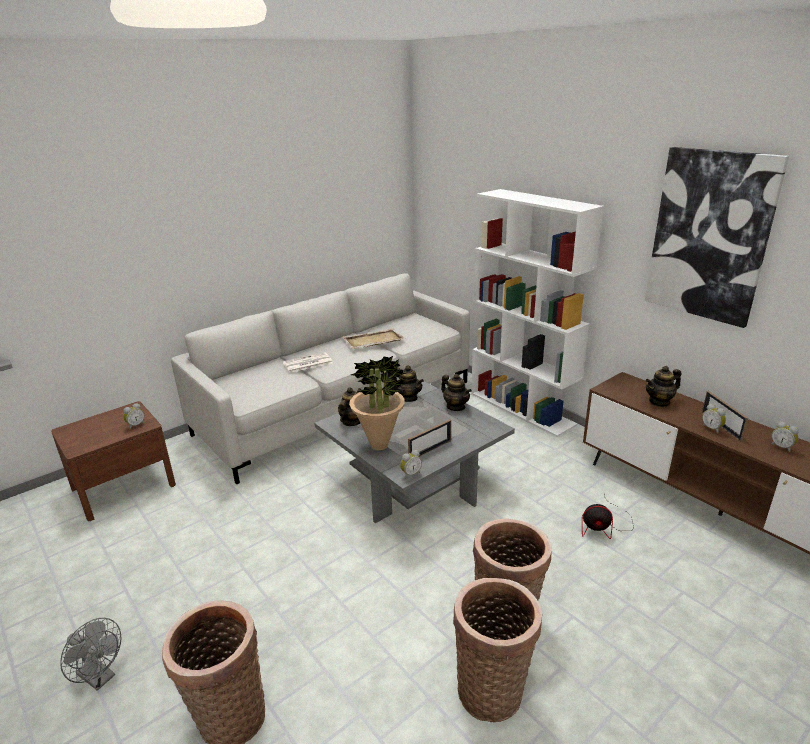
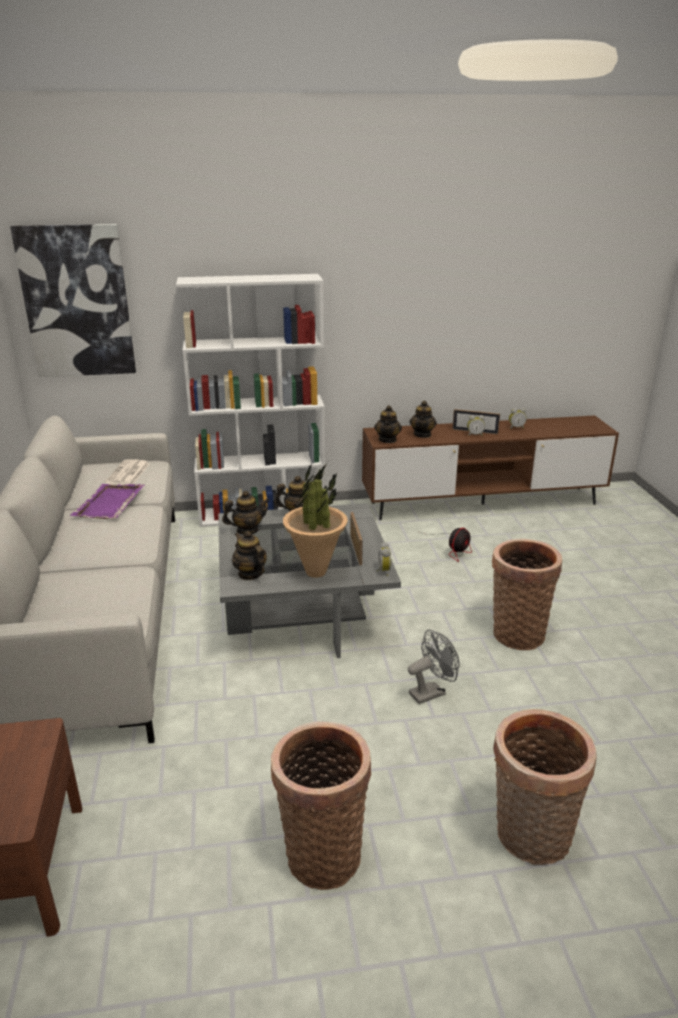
camera: 60 degrees left, 0 degrees up
(100, 677) = (414, 952): grey fan -> grey fan (431, 692)
(136, 425) = (24, 744): alarm clock -> none
(307, 363) = (94, 556): newspaper -> newspaper (128, 473)
(372, 340) = (108, 504): beige tray -> purple tray
(492, 688) = (579, 666): basket -> basket (322, 852)
(617, 390) = (388, 440): none -> teapot
(710, 236) = (420, 282): picture -> picture (77, 302)

